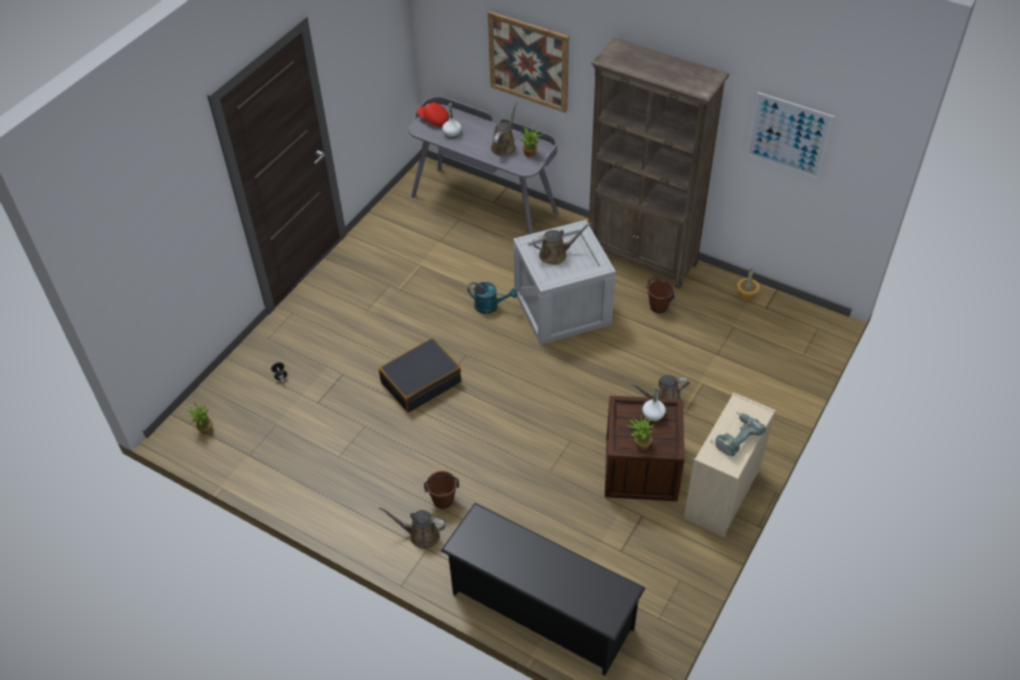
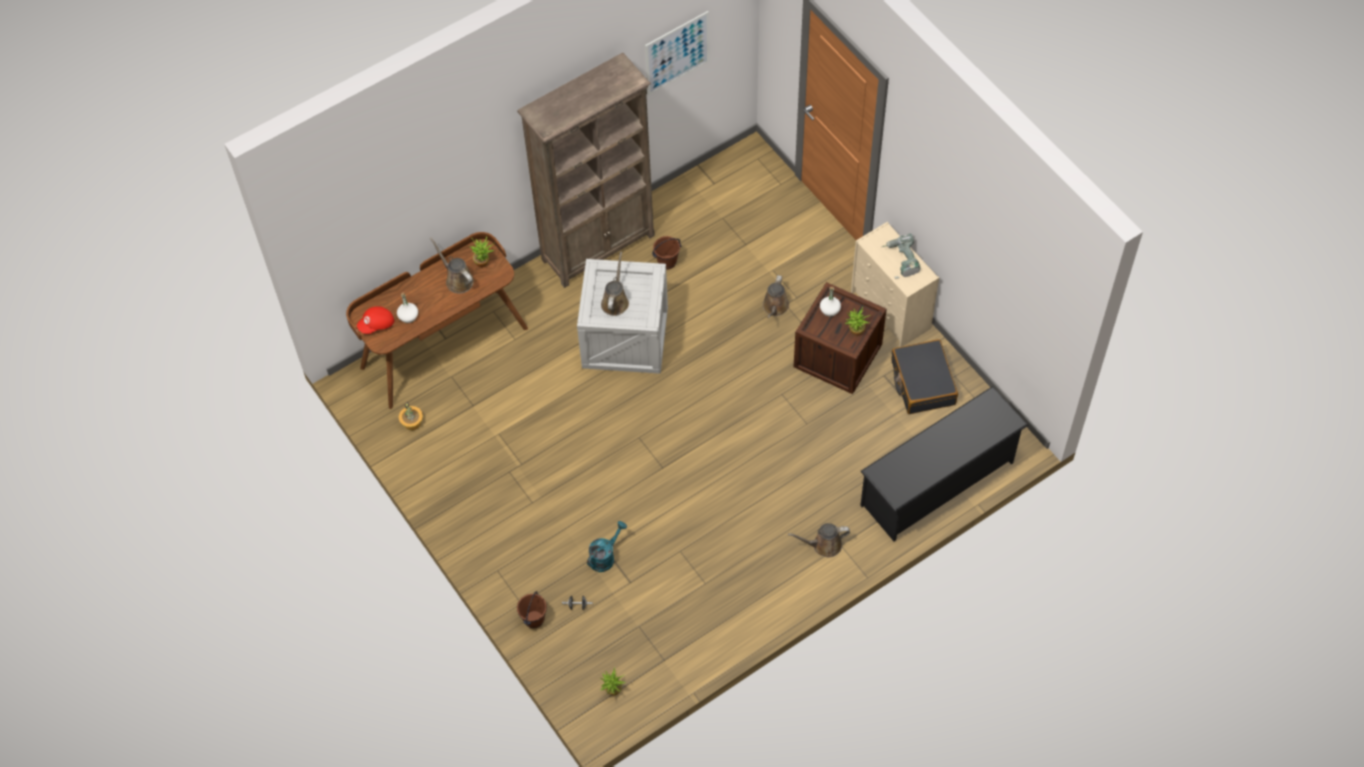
camera: 65 degrees left, 10 degrees up
(421, 382) = (652, 487): black suitcase -> black suitcase (922, 383)
(421, 535) = (824, 545): brown watering can -> brown watering can turned 45 degrees clockwise
(443, 500) = (796, 515): brown bucket -> brown bucket (534, 619)
(485, 204) = (443, 346): grey desk -> brown desk
(490, 306) = (589, 395): turquoise watering can -> turquoise watering can (605, 556)
(528, 61) = (434, 196): picture -> none
(746, 294) = (690, 189): potted plant -> potted plant (412, 422)

